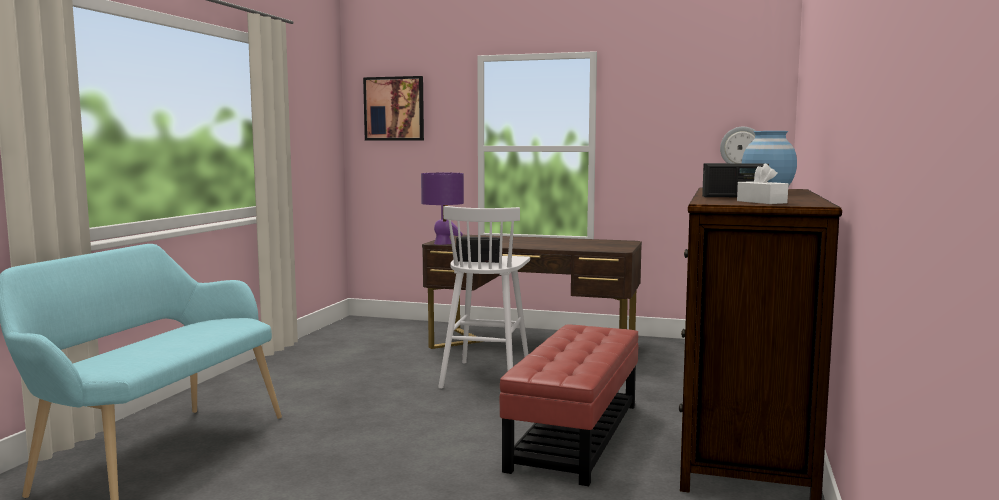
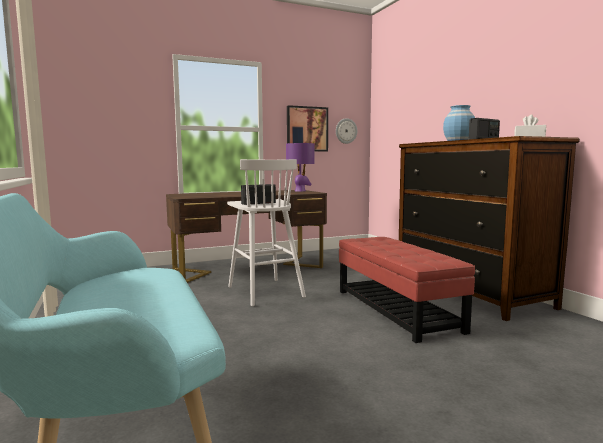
camera: 40 degrees left, 0 degrees up
(394, 108) = (96, 91): picture -> picture (307, 129)
(443, 243) = (189, 197): purple table lamp -> purple table lamp (300, 191)

